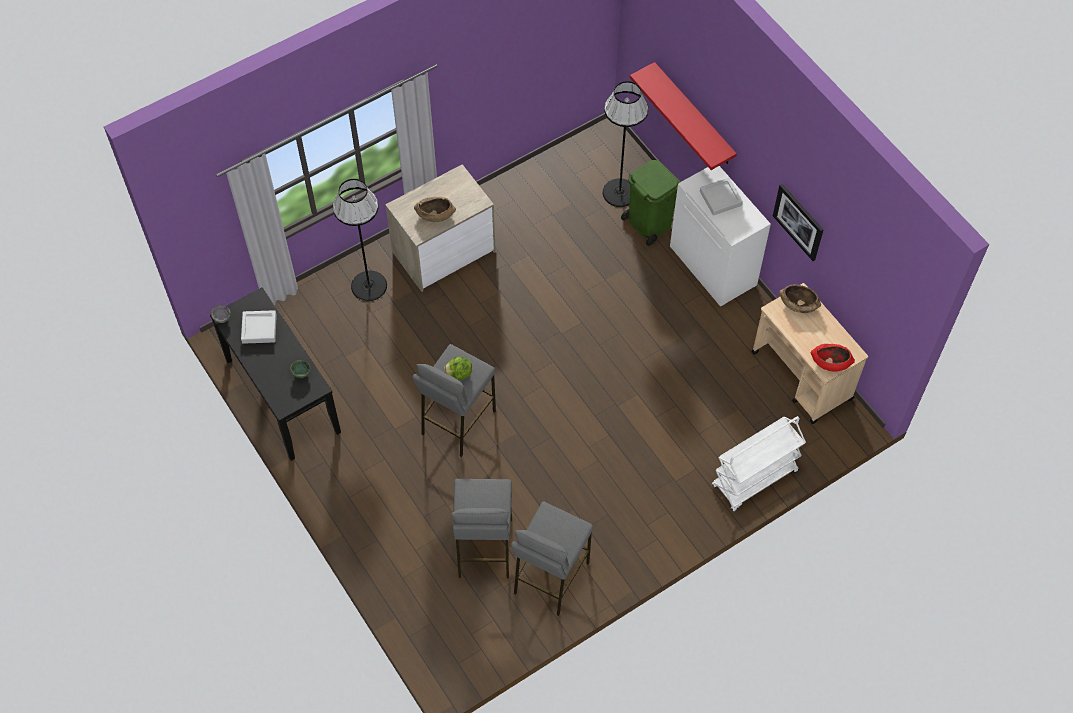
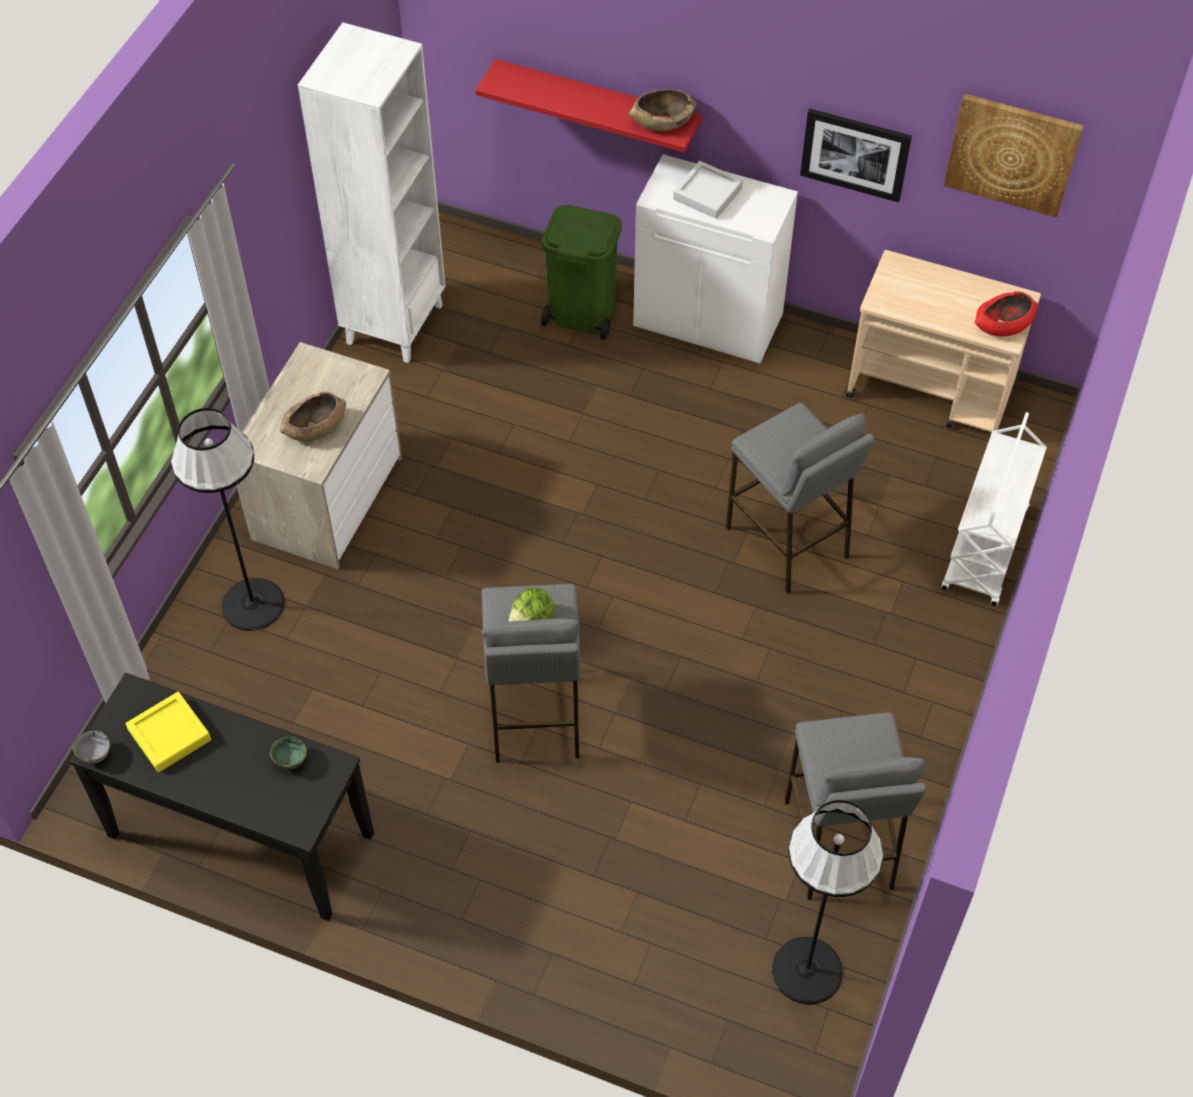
camera: 35 degrees left, 5 degrees down
(259, 329) = (169, 735): grey tray -> yellow tray
(484, 548) = (715, 864): grey stool -> grey stool (787, 542)
(547, 174) = (394, 323): none -> white bookcase
(620, 192) = (511, 295): black floor lamp -> black floor lamp (807, 970)
(798, 303) = (901, 277): brown bowl -> brown bowl (662, 121)
(865, 270) = (1012, 154): none -> picture

